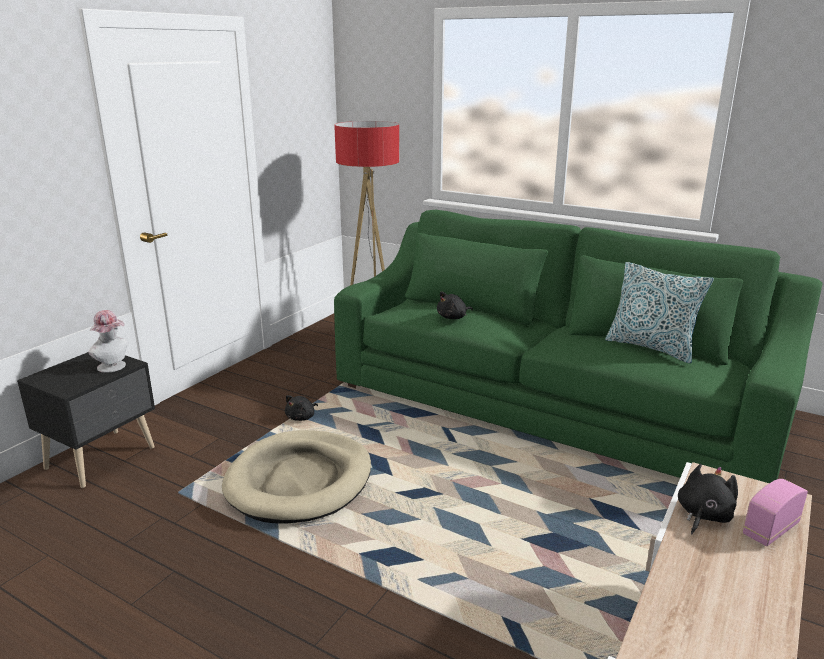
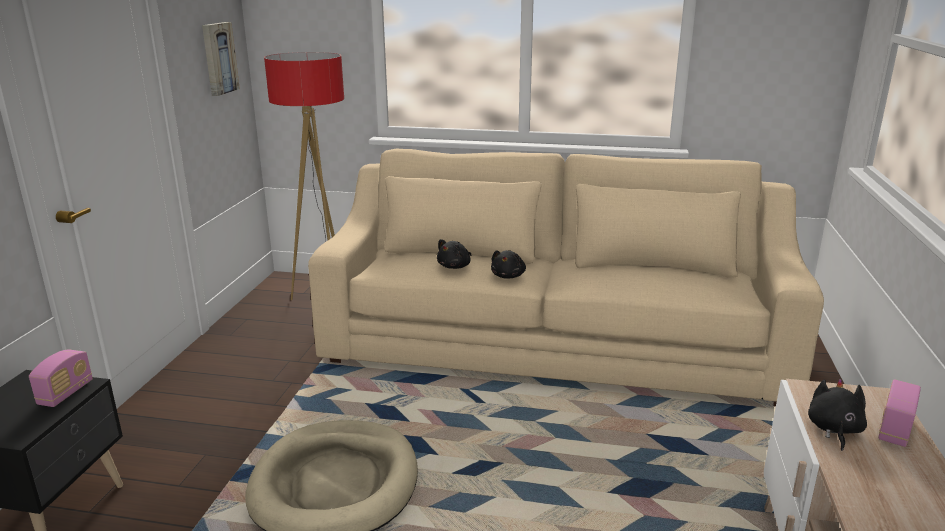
camera: 20 degrees left, 0 degrees up
(114, 367) = (66, 393): hat -> radio
(301, 417) = (295, 409): black plush toy -> black plush toy (508, 276)
(305, 123) = (218, 58): none -> picture
(551, 402) = (554, 341): green sofa -> beige sofa
(651, 347) = (667, 270): pillow -> none

